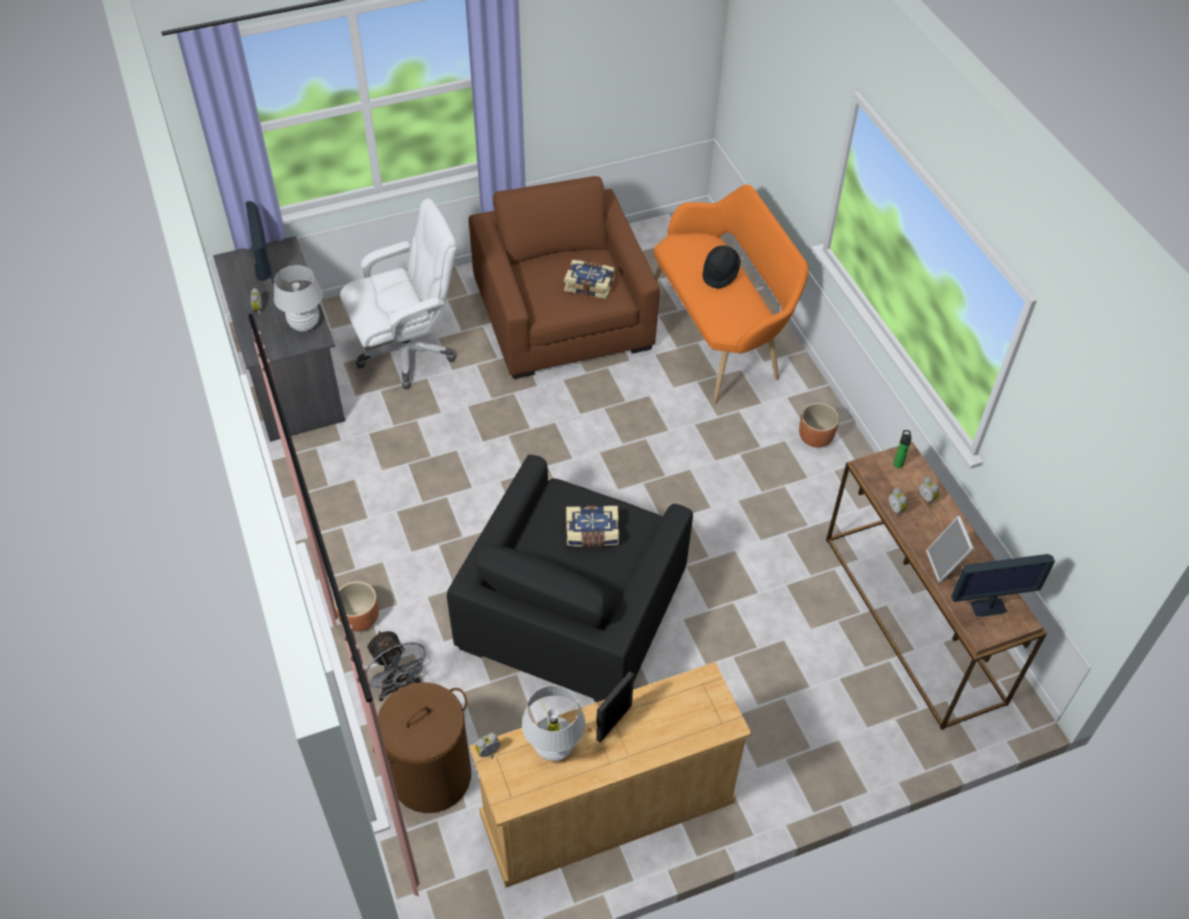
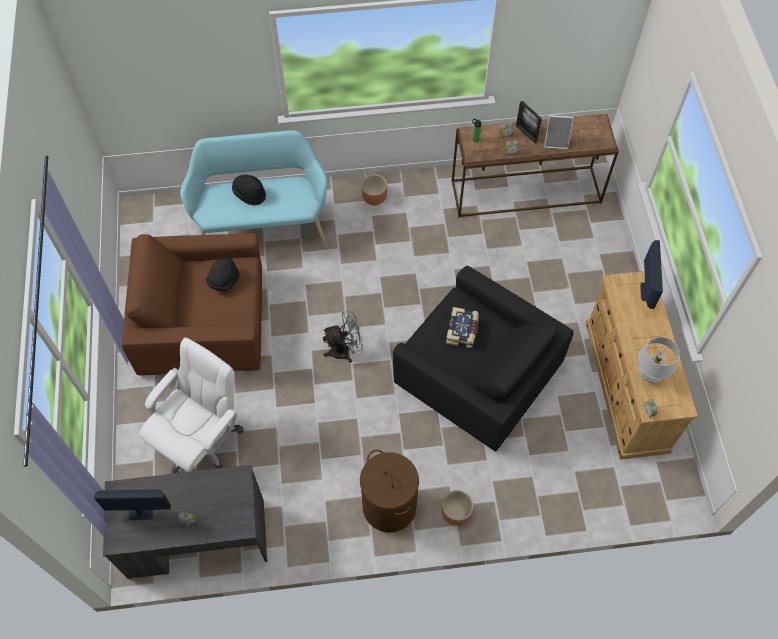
camera: 75 degrees left, 10 degrees up
(305, 325) = (221, 485): white table lamp -> none
(398, 687) = (518, 495): grey fan -> grey fan (345, 350)
(407, 351) = (202, 441): white office chair -> white office chair turned 45 degrees clockwise
(431, 775) = (588, 484): brown laundry basket -> brown laundry basket (389, 506)
(589, 284) = (224, 280): book -> black hat
(614, 722) = (637, 338): picture frame -> picture frame (526, 134)
(720, 335) = (262, 226): orange bench -> turquoise bench
(989, 606) = (588, 132): monitor -> monitor (646, 291)

